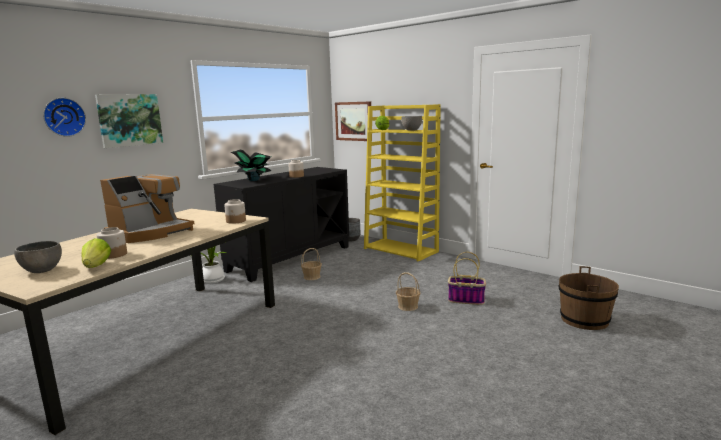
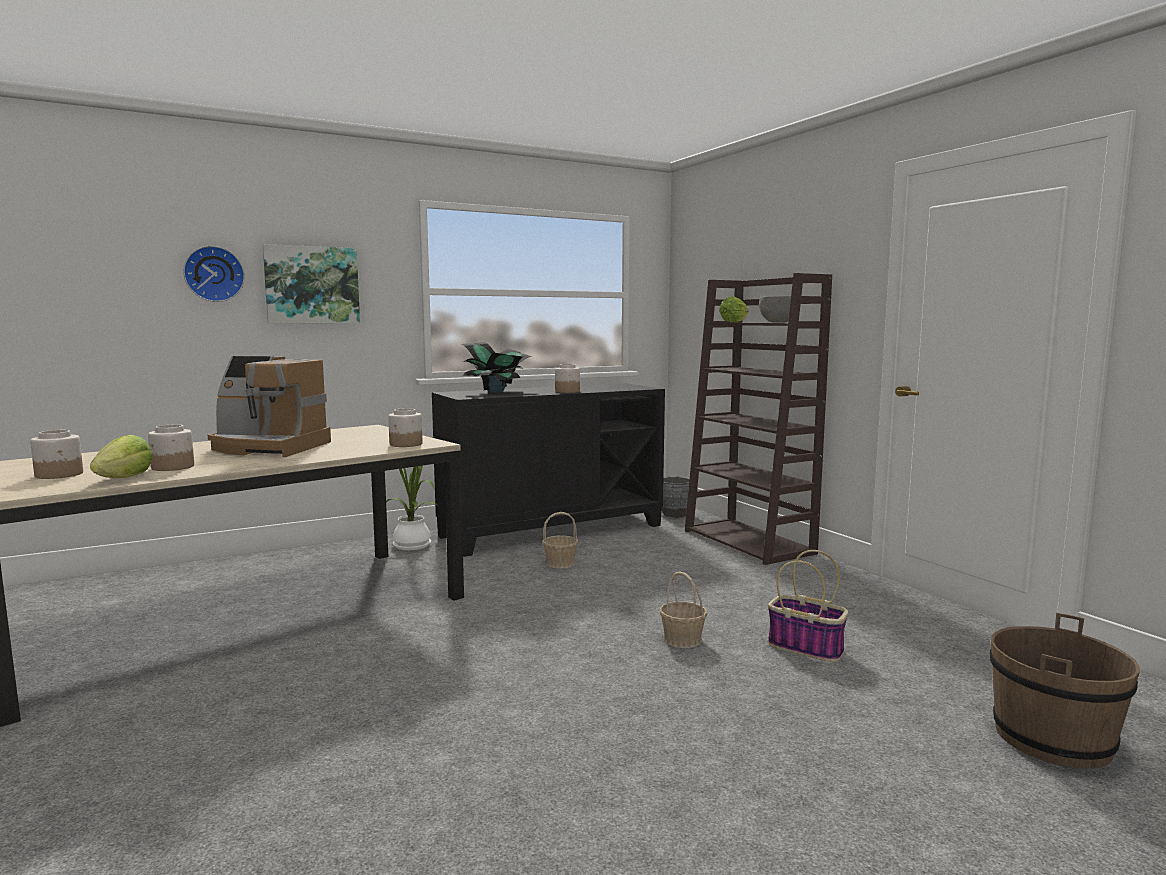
camera: 20 degrees right, 5 degrees down
(42, 270) = (59, 475): grey bowl -> jar
(151, 233) = (268, 447): coffee machine -> coffee machine turned 45 degrees clockwise
(353, 121) = (698, 310): picture -> none
(401, 250) = (749, 542): yellow bookcase -> brown bookcase

